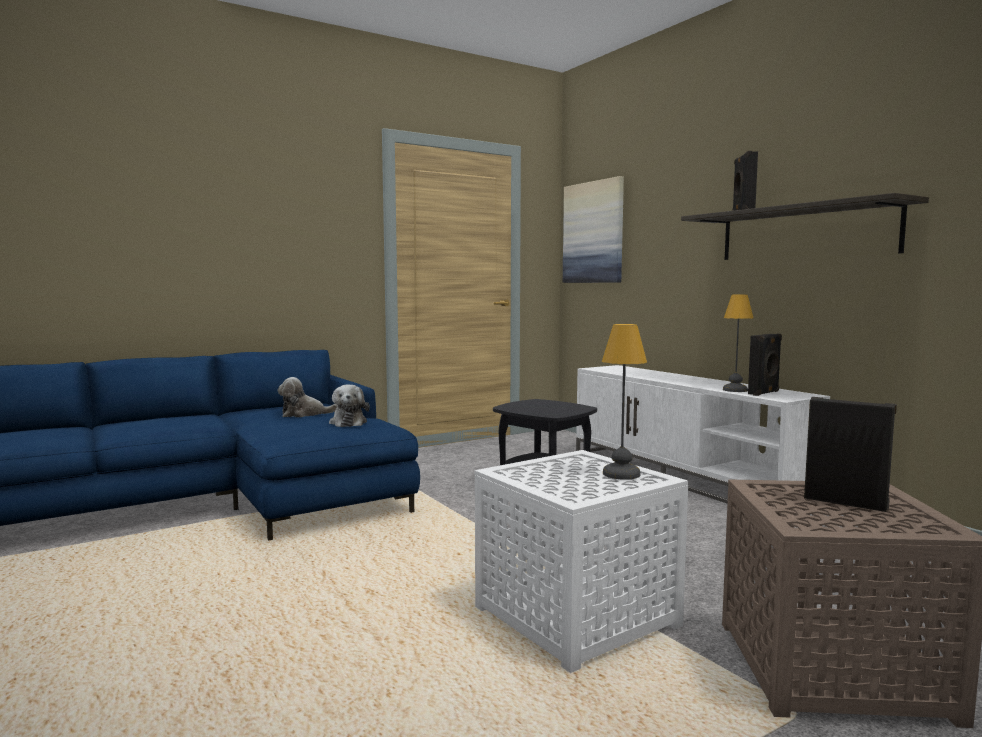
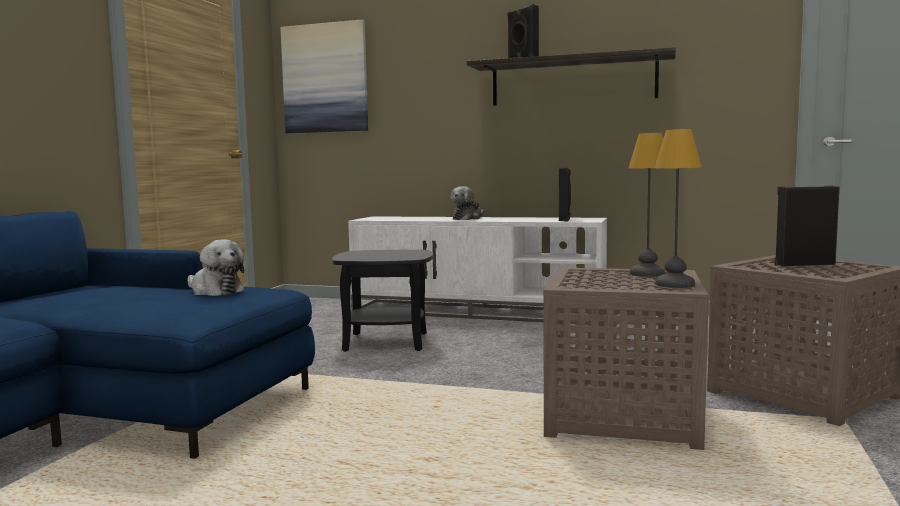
camera: 40 degrees left, 0 degrees up
(304, 414) = (124, 293): plush toy -> plush toy (468, 218)
(580, 617) = (625, 417): white side table -> brown side table
(736, 390) = (539, 220): table lamp -> table lamp (675, 284)

